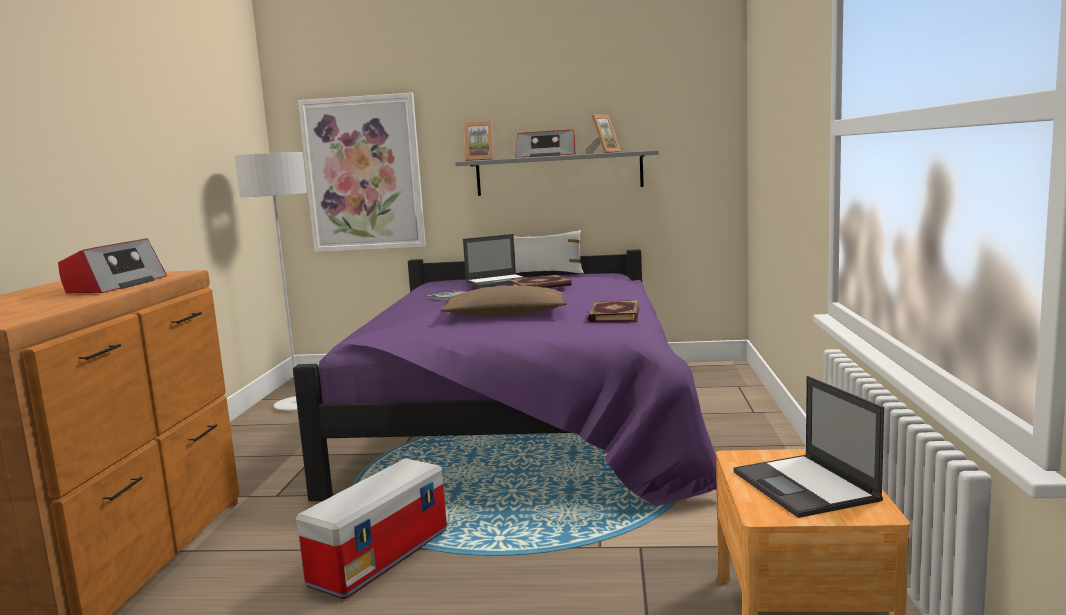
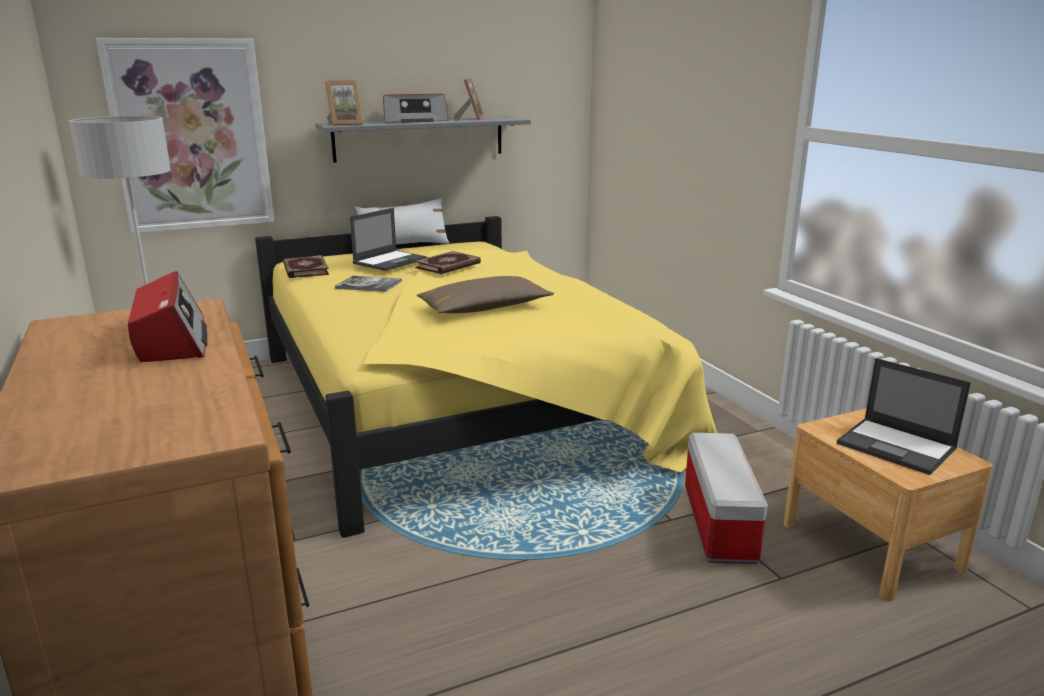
camera: 30 degrees left, 10 degrees up
(381, 556) = (496, 578): storage box -> storage box (717, 522)
(525, 421) = (459, 404): purple bed -> yellow bed
(613, 315) = (589, 300): book -> book (305, 269)

